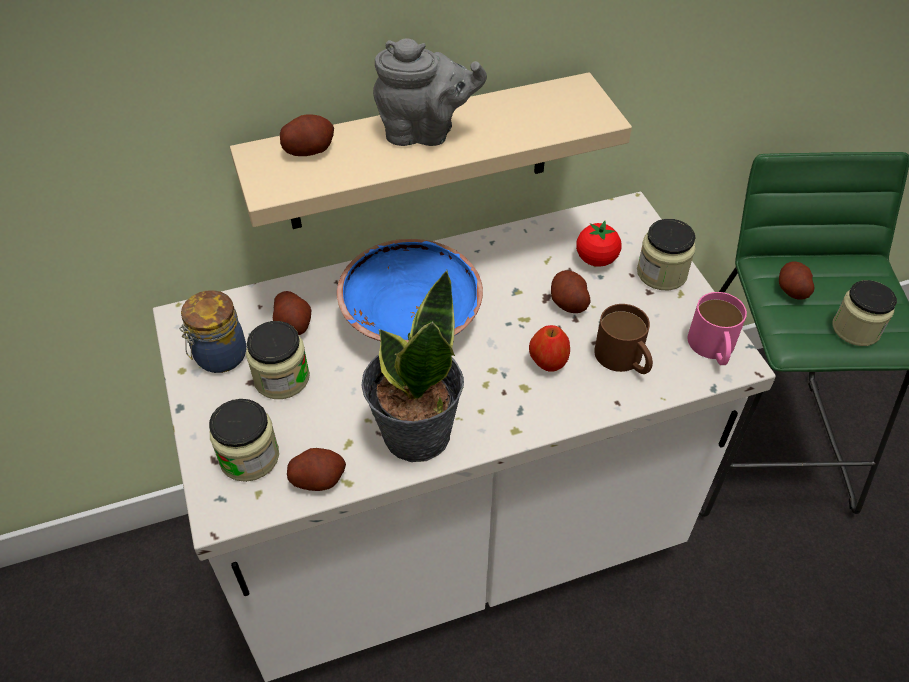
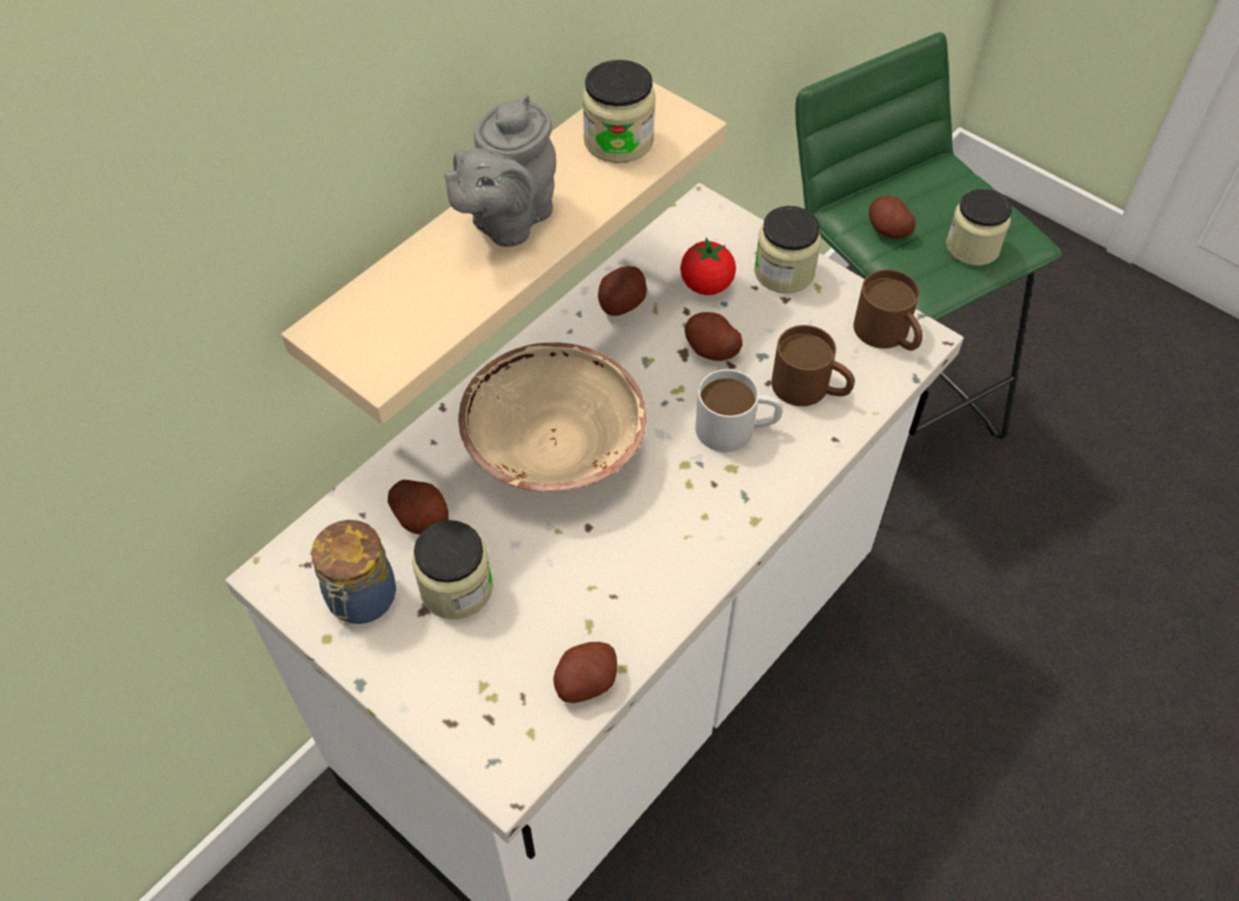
camera: 30 degrees left, 5 degrees up
(249, 457) = (489, 697): jar -> jar (618, 140)
(309, 150) = (387, 299): potato -> potato (621, 303)
(410, 318) = (553, 447): blue bowl -> beige bowl
(415, 433) = (653, 577): potted plant -> none
(425, 133) = (507, 221): grey teapot -> grey teapot turned 150 degrees clockwise
(548, 363) = (737, 428): apple -> white mug
(713, 348) = (888, 335): pink mug -> brown mug

